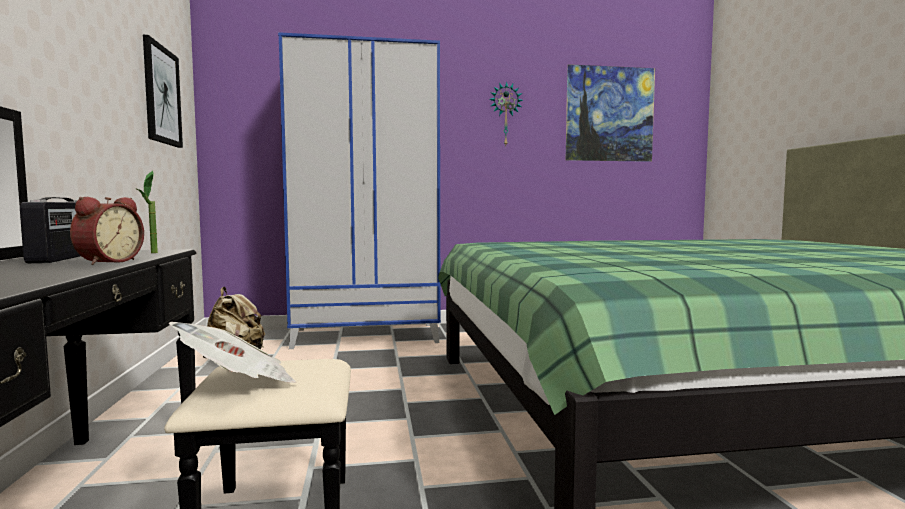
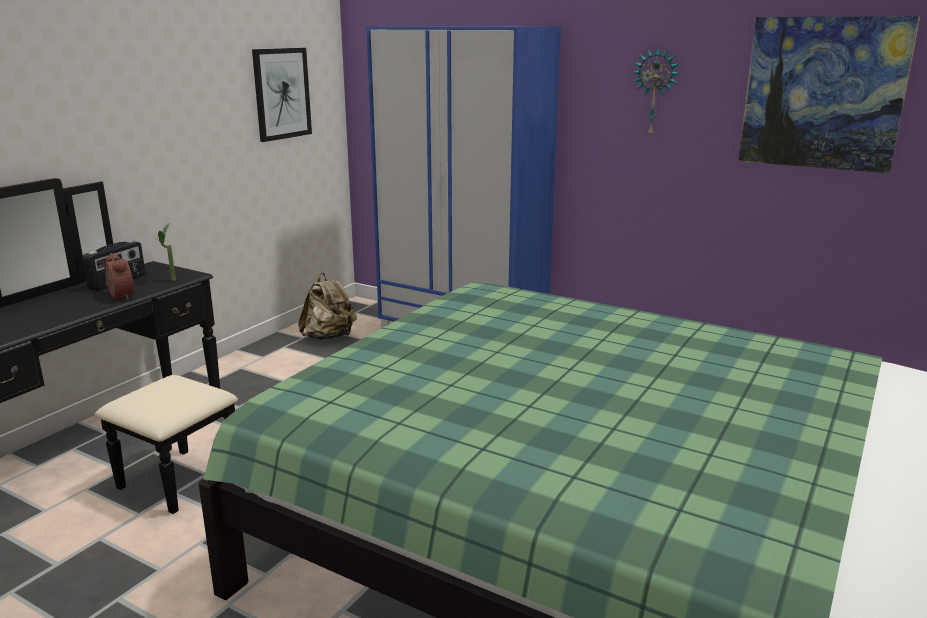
camera: 40 degrees right, 15 degrees up
(107, 262) = (119, 296): alarm clock -> alarm clock turned 90 degrees counterclockwise
(238, 382) = (141, 396): newspaper -> none

